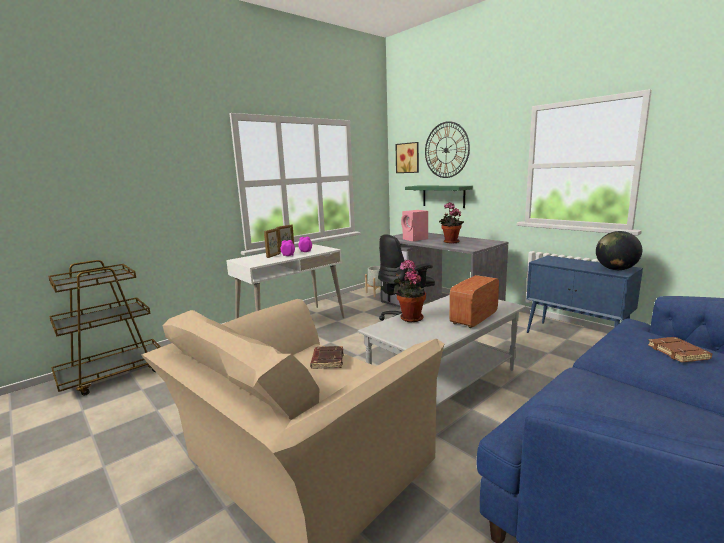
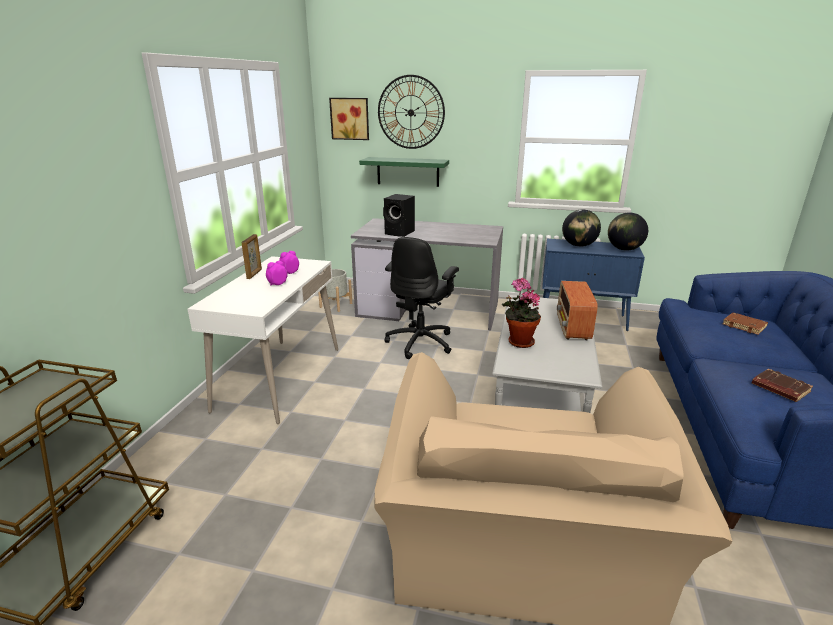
camera: 35 degrees left, 10 degrees up
(274, 255) = (254, 287): picture frame -> none
(327, 360) = (512, 420): brown book -> brown book (779, 388)
(415, 239) = (400, 233): pink speaker -> black speaker
(450, 242) = (448, 233): potted plant -> none
(569, 262) = (578, 245): none -> globe

